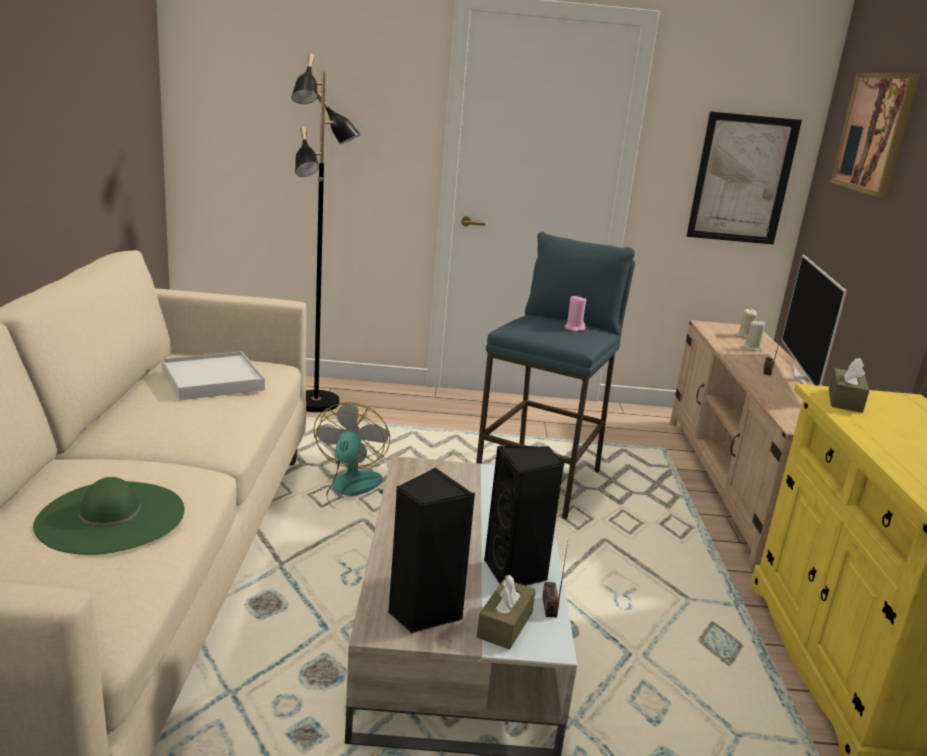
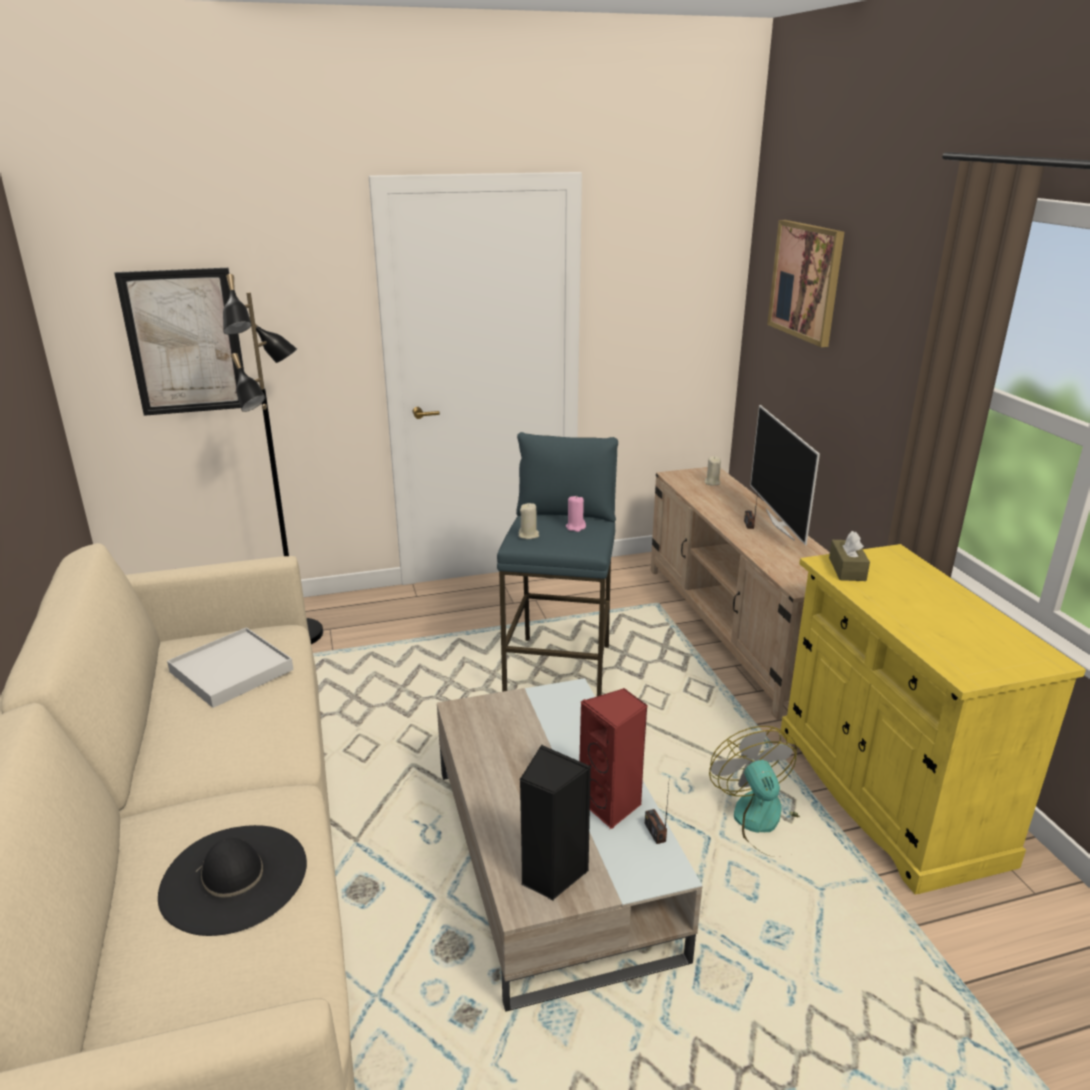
camera: 15 degrees left, 5 degrees up
(111, 517) = (234, 878): green hat -> black hat
(354, 492) = (388, 734): fan -> fan (765, 823)
(505, 624) = (627, 864): brown tissue box -> none
(516, 573) = (612, 805): black speaker -> red speaker
(742, 179) = (681, 326): picture -> picture (185, 342)
(752, 348) = (725, 497): beige candle -> beige candle (529, 535)

